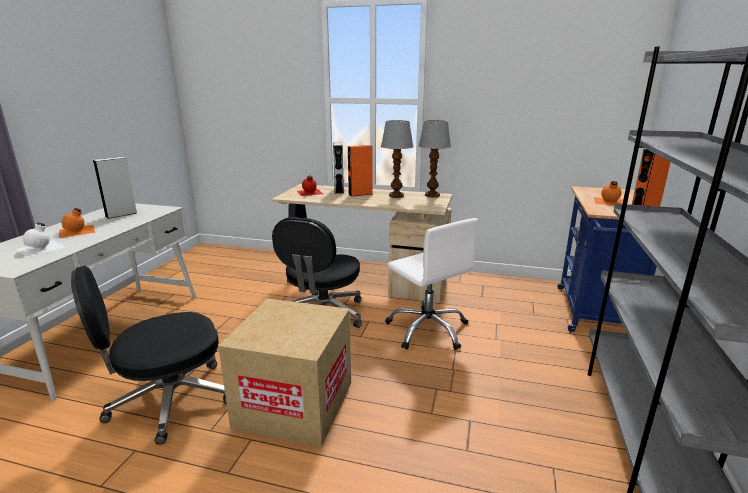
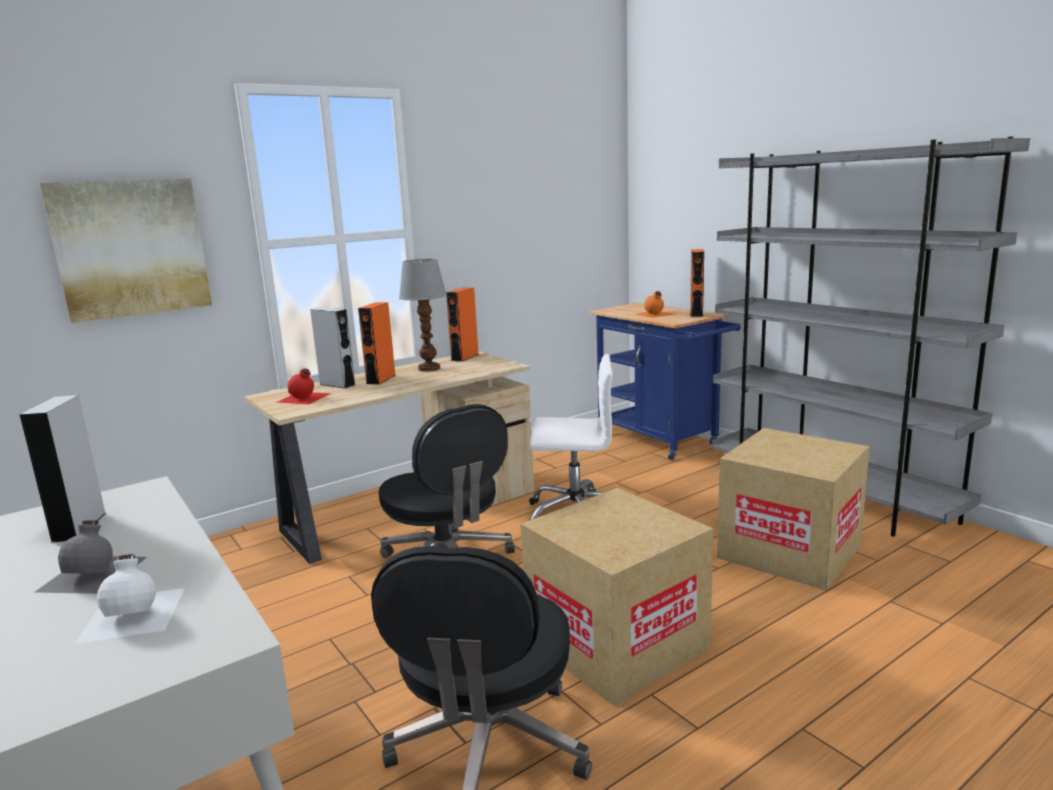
camera: 50 degrees left, 5 degrees down
(77, 231) = (95, 573): orange bottle -> grey bottle
(264, 95) = (131, 248): none -> picture
(432, 195) = (465, 357): table lamp -> orange speaker
(503, 442) = (789, 551): none -> cardboard box

